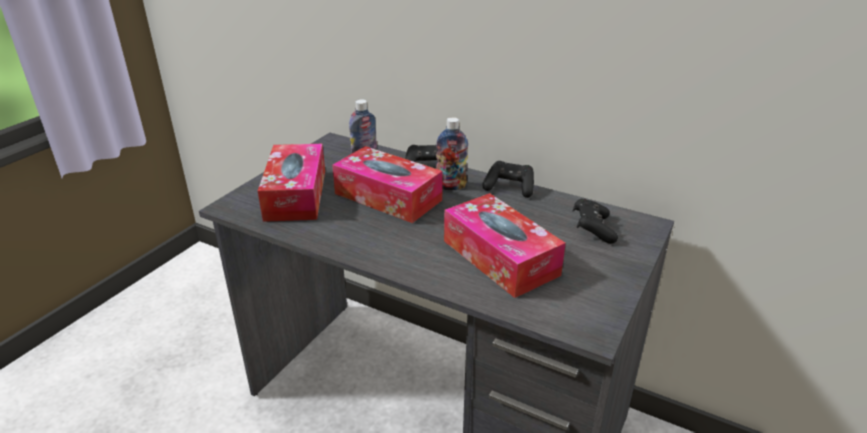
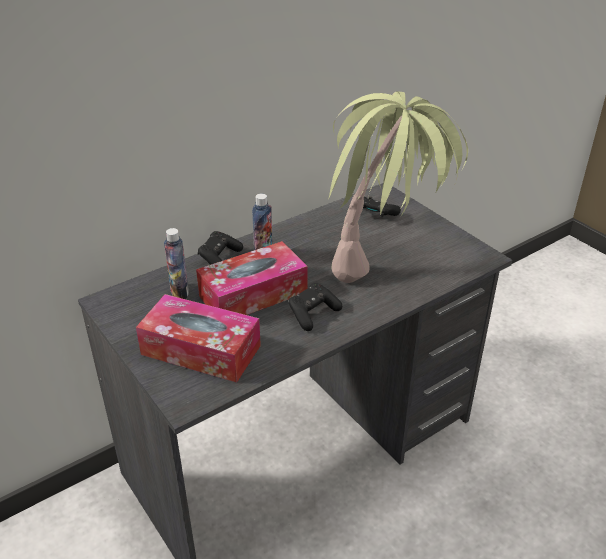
camera: 65 degrees left, 5 degrees up
(500, 257) = (385, 265): tissue box -> potted plant
(509, 188) = (290, 229): black game controller -> black game controller (313, 314)

